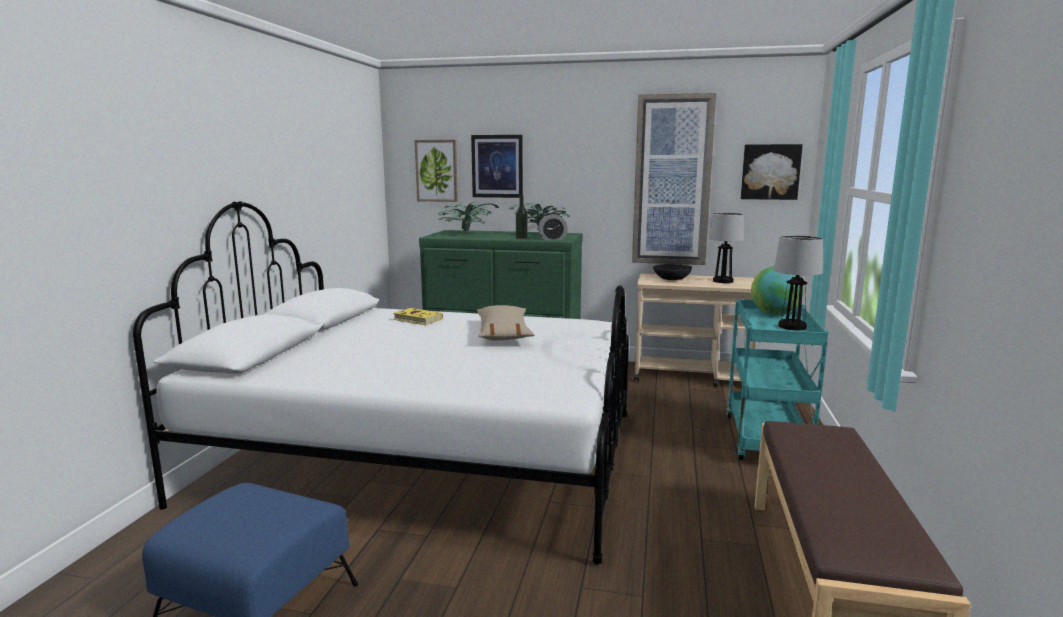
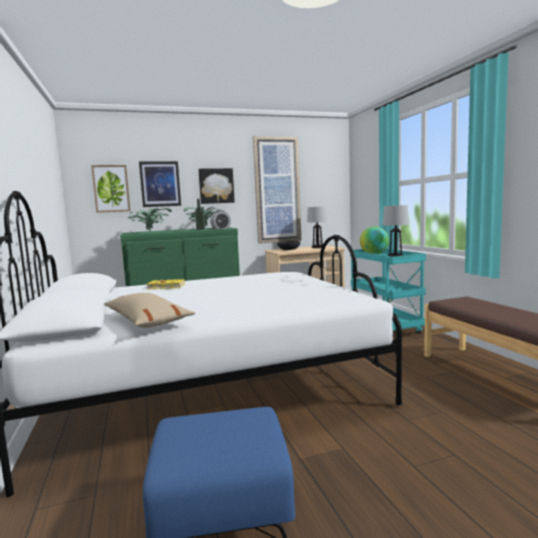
camera: 30 degrees left, 5 degrees down
(503, 333) = (245, 283): beige pillow -> beige pillow (147, 321)
(770, 172) = (329, 183): picture -> picture (216, 186)

